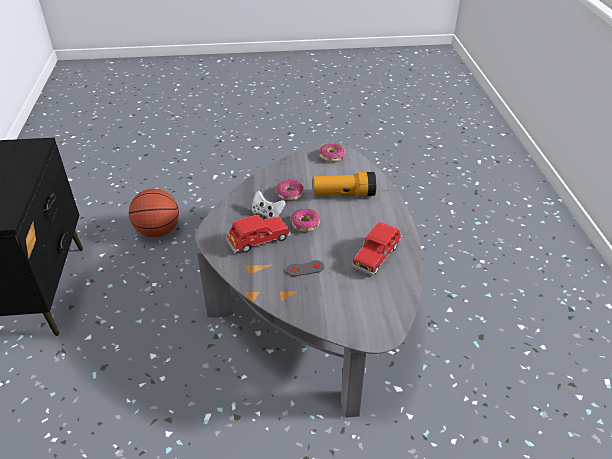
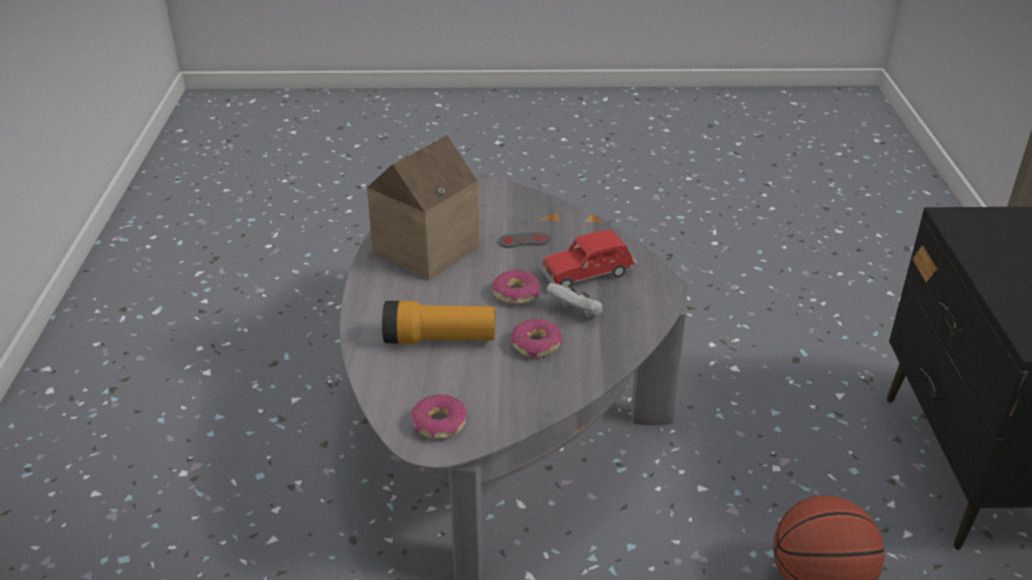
camera: 175 degrees left, 5 degrees down
(377, 256) = (422, 249): red toy car -> toy house

